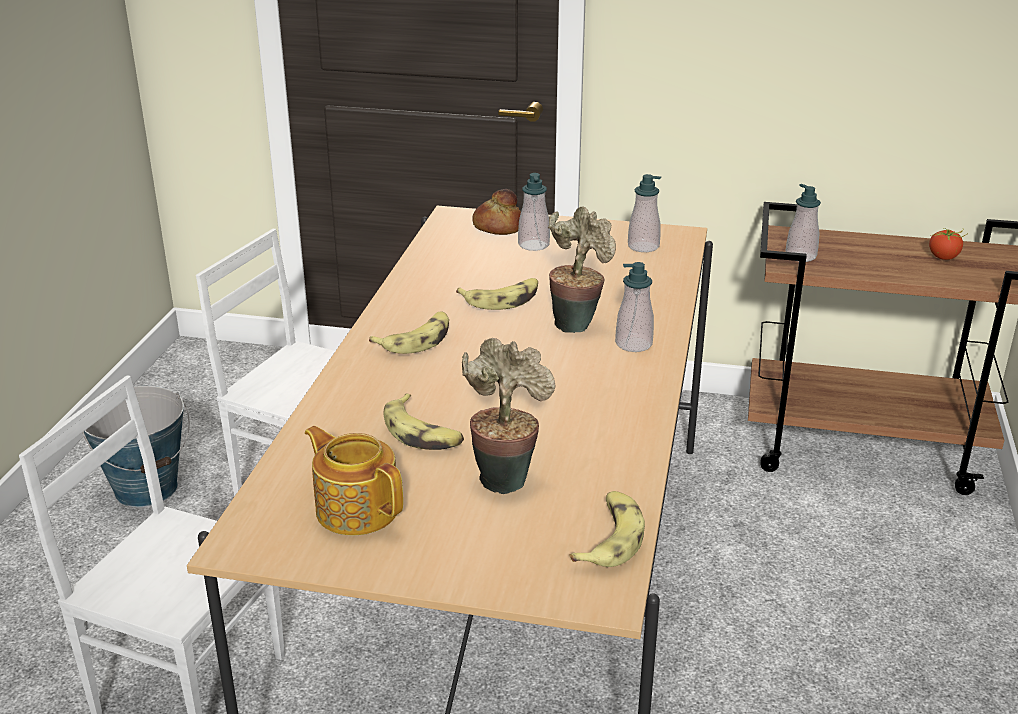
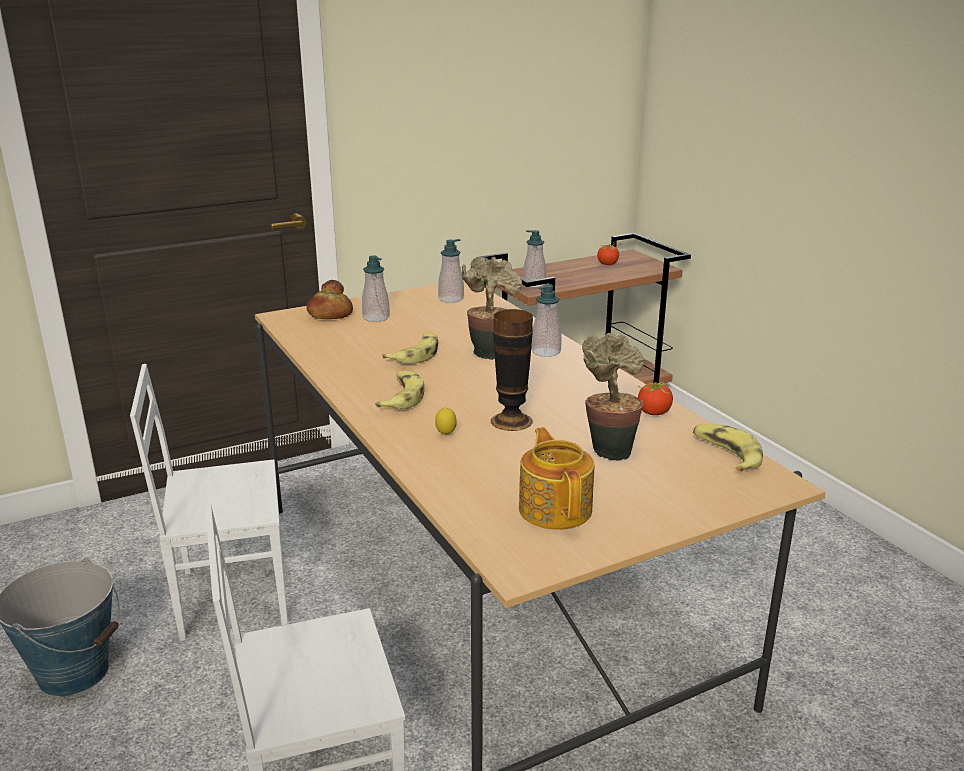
camera: 40 degrees left, 5 degrees down
(356, 508) = (555, 508): teapot -> teapot turned 75 degrees clockwise
(390, 394) = (446, 435): none -> lemon
(422, 433) = (512, 447): banana -> none
(468, 405) = (511, 421): none -> vase
(620, 459) = (653, 413): none -> tomato

